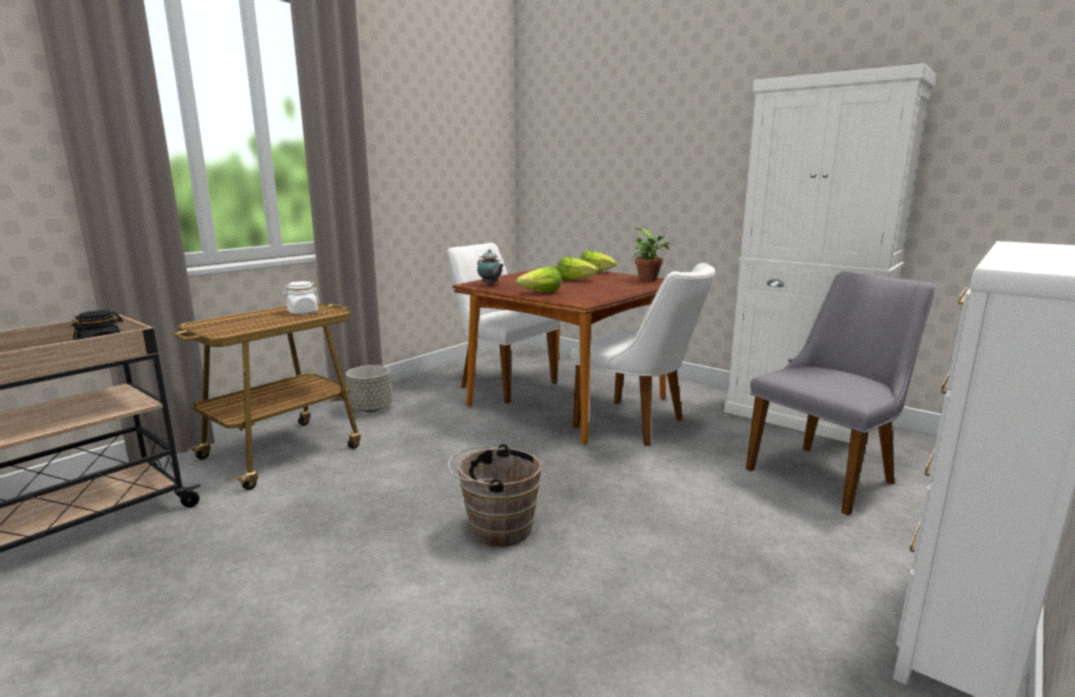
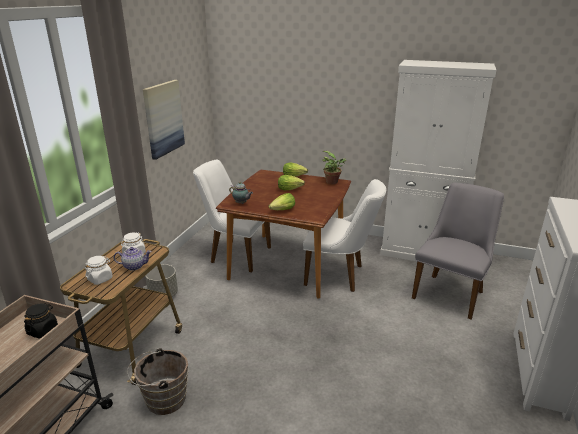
camera: 20 degrees left, 10 degrees up
(233, 324) = (100, 279): none -> white jar
(286, 319) = (134, 266): none -> teapot
(422, 176) = (163, 118): none -> picture
(495, 528) = (308, 373): brown bucket -> brown bucket (162, 400)

